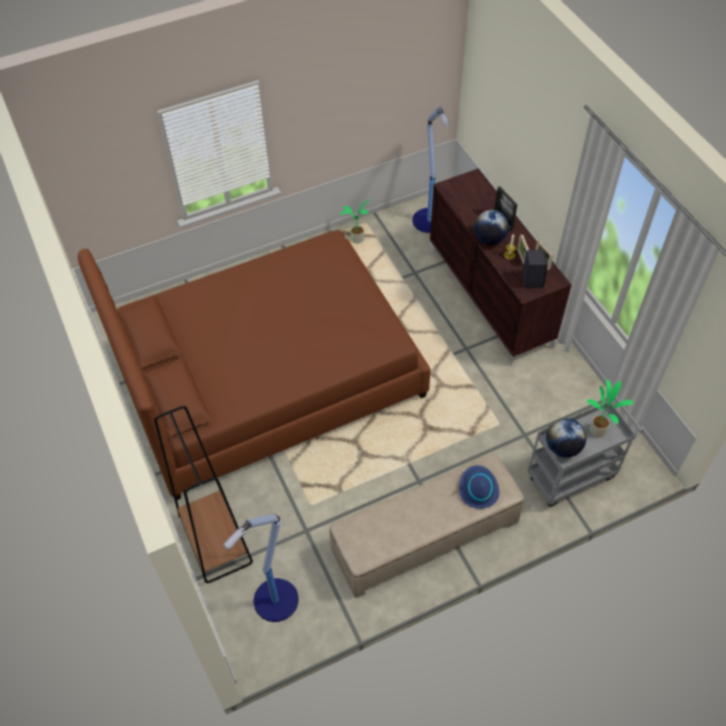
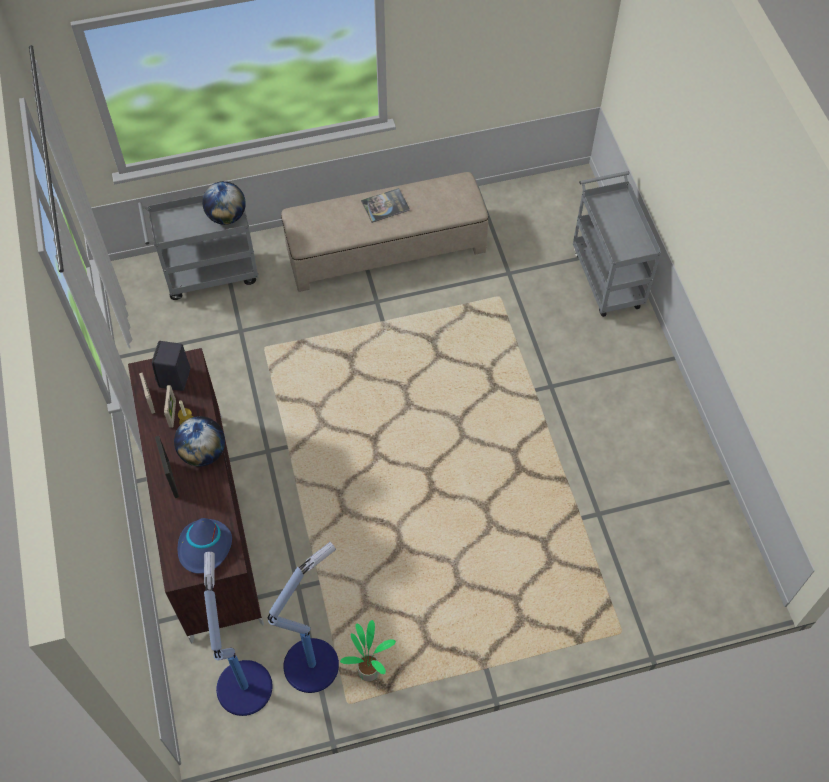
camera: 170 degrees left, 5 degrees up
(215, 540) = (605, 279): clothes rack -> grey cart
(268, 377) = (533, 457): brown bed -> none
(275, 601) = (548, 216): floor lamp -> floor lamp (313, 663)
(428, 516) = (385, 206): none -> book
(478, 489) = (326, 222): blue hat -> blue hat (205, 547)
(598, 430) = (179, 227): potted plant -> none

